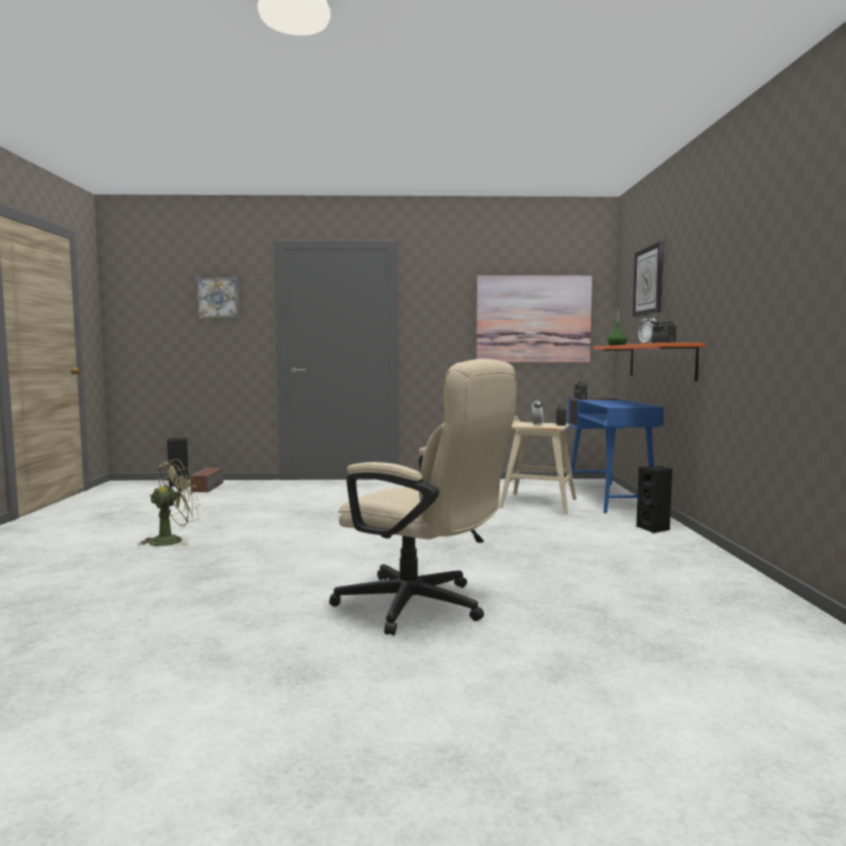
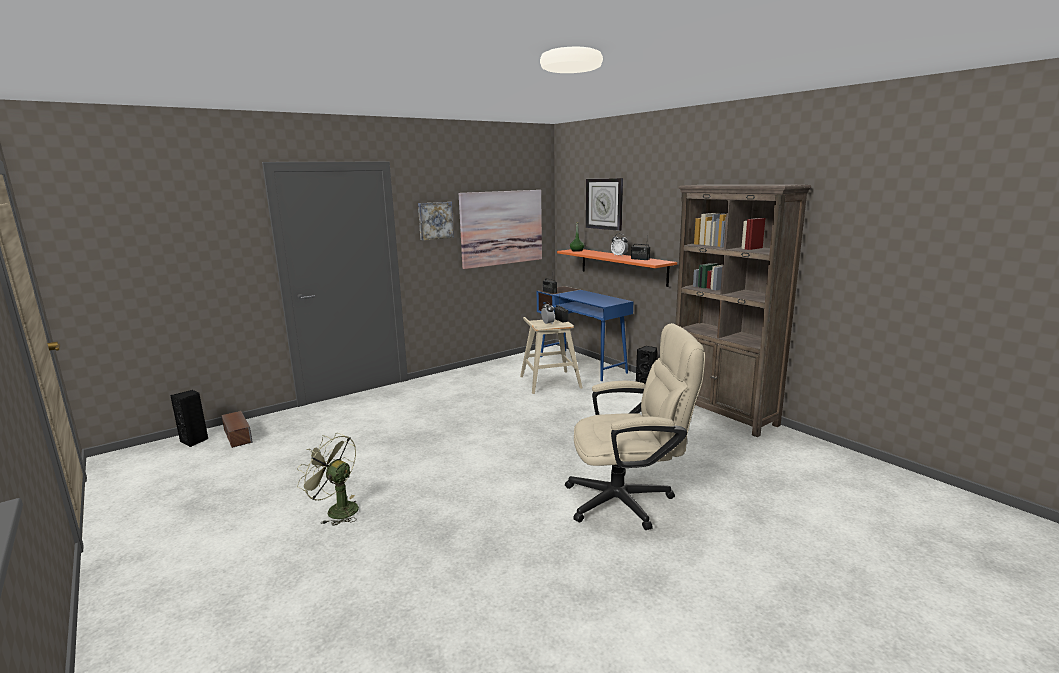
camera: 35 degrees left, 10 degrees up
(172, 540) = (336, 510): green fan -> green fan turned 75 degrees counterclockwise
(218, 298) = (203, 229): picture -> picture (435, 220)
(724, 572) = (723, 414): none -> brown bookcase

